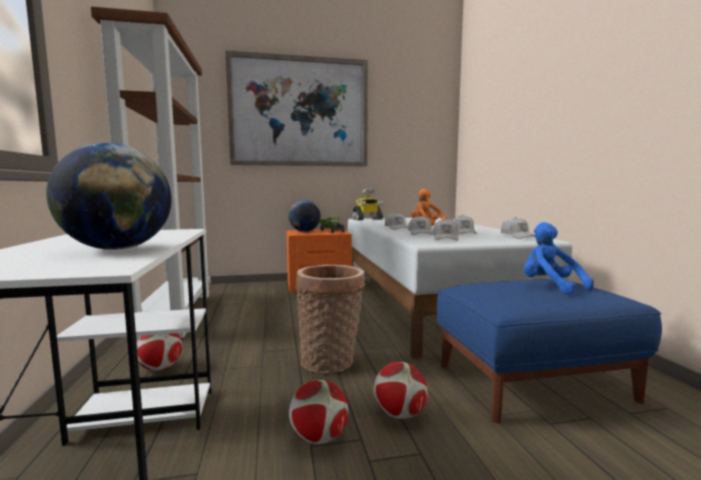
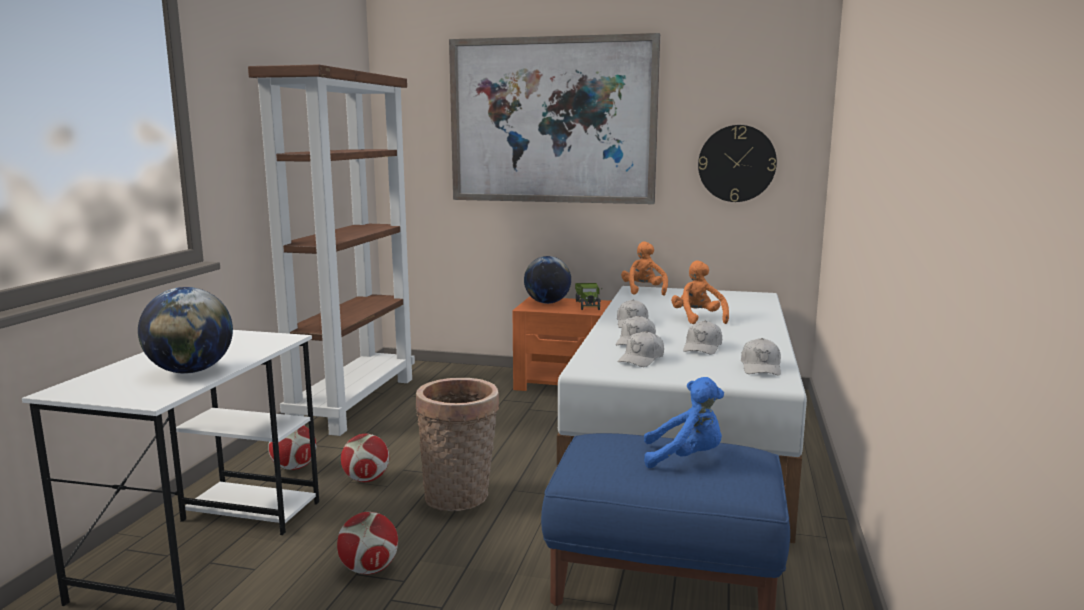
camera: 25 degrees right, 5 degrees up
(367, 219) = (643, 291): toy robot -> orange plush toy
(400, 414) = (465, 569): football -> football (366, 479)
(411, 142) = (736, 163): none -> wall clock
(550, 287) = (685, 458): blue plush toy -> blue plush toy turned 105 degrees clockwise

